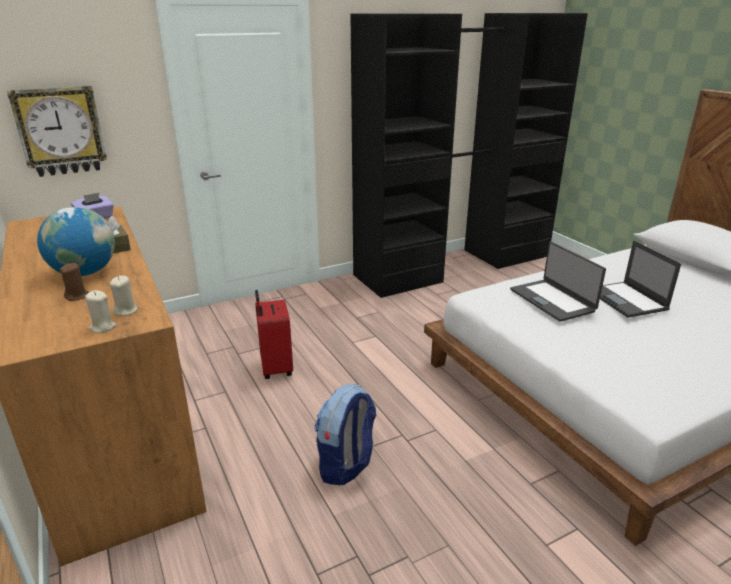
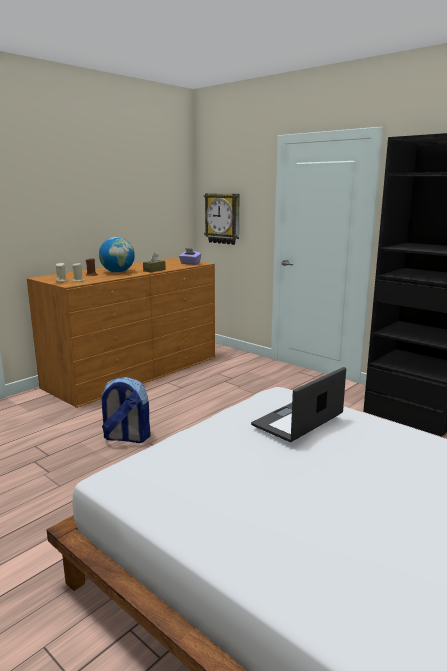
camera: 70 degrees right, 10 degrees down
(275, 369) = (216, 395): red suitcase -> none
(627, 300) = (350, 464): laptop -> none

